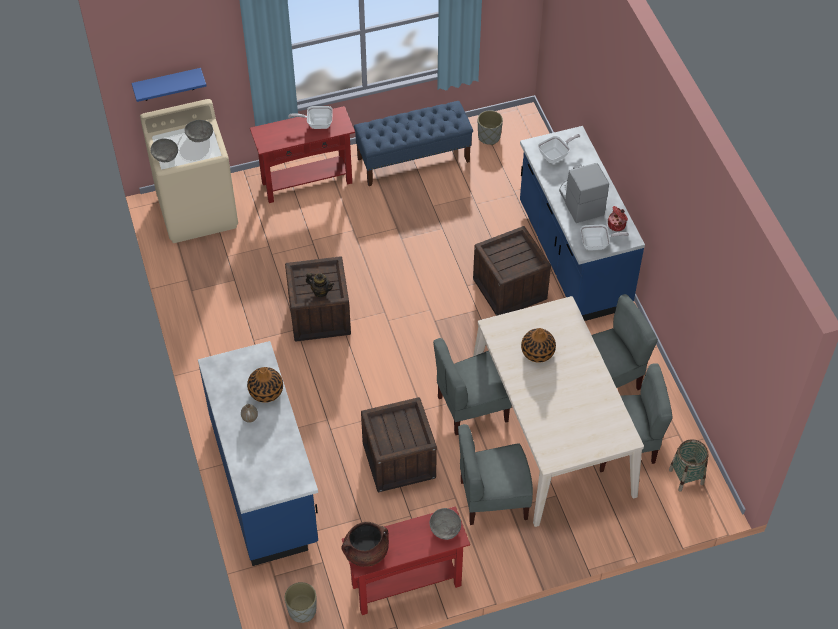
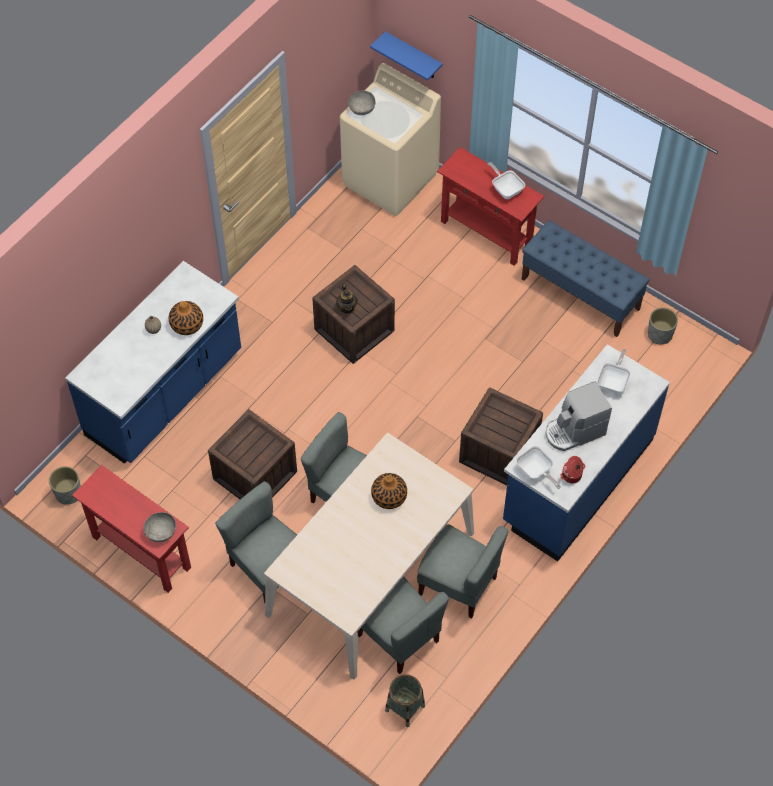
camera: 55 degrees right, 5 degrees up
(200, 136) = (402, 117): grey bowl -> none
(366, 552) = (100, 489): brown cooking pot -> none
(556, 155) = (614, 381): frying pan -> frying pan turned 90 degrees counterclockwise
(580, 202) = (574, 431): coffee machine -> coffee machine turned 150 degrees counterclockwise

